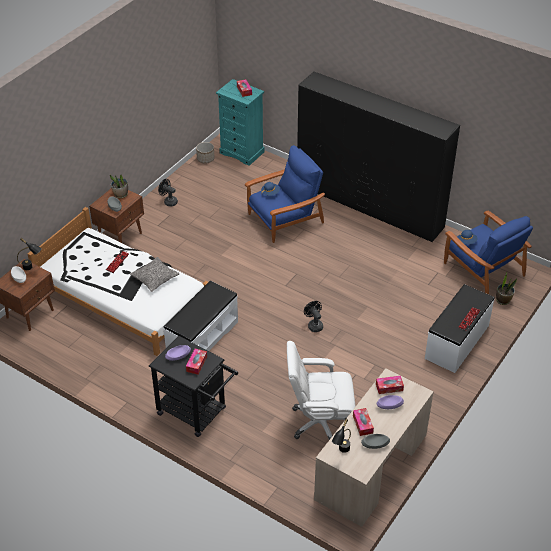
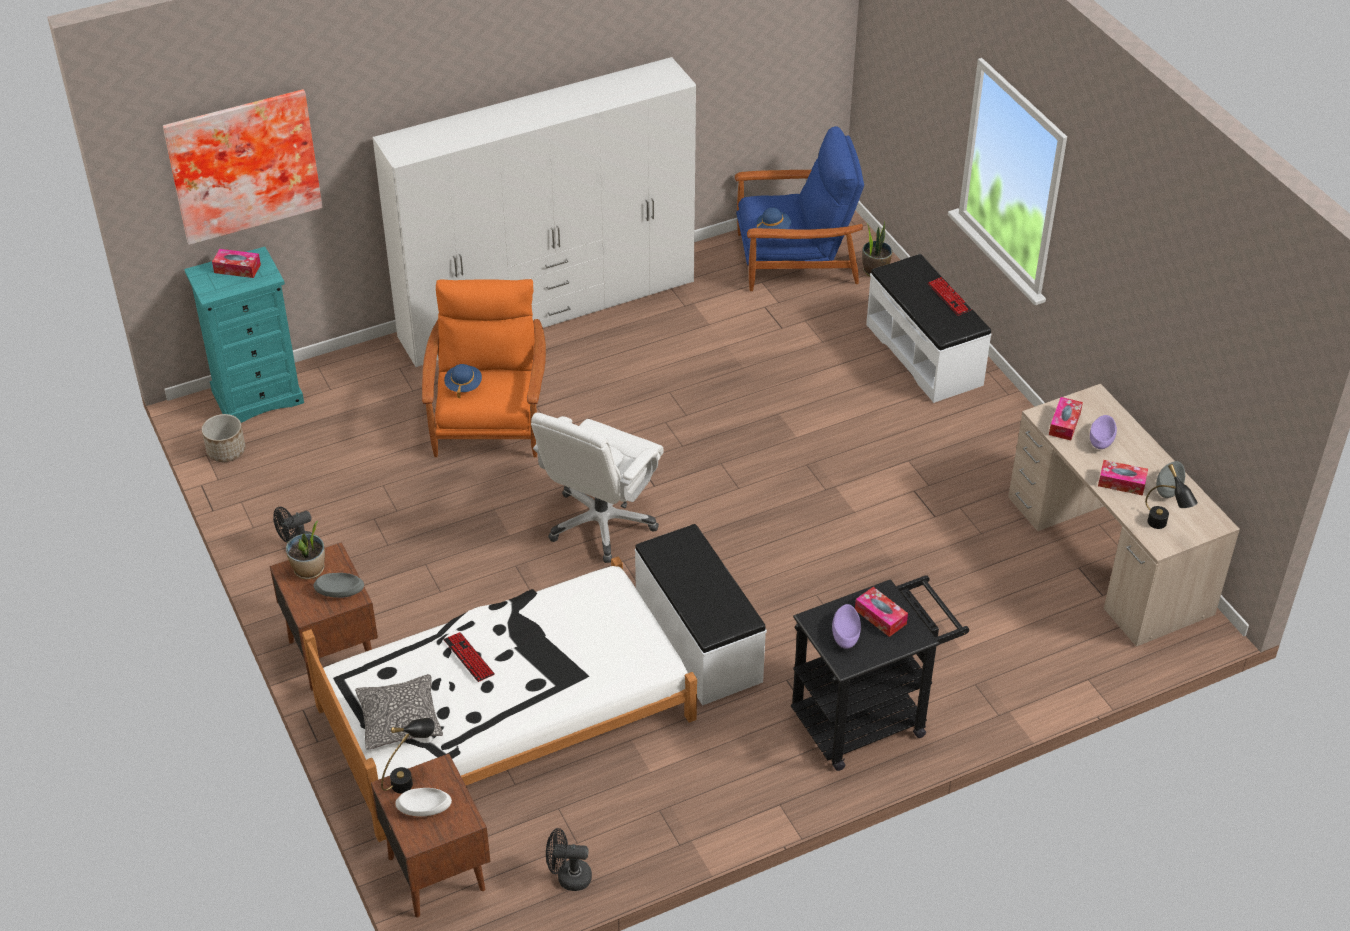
camera: 60 degrees left, 0 degrees up
(155, 278) = (555, 621): pillow -> pillow (400, 720)
(262, 48) = (243, 163): none -> picture
(285, 219) = (489, 418): blue armchair -> orange armchair
(314, 325) = (772, 491): black fan -> black fan (568, 877)
(319, 422) = (986, 574): white office chair -> white office chair (601, 523)
(368, 206) = (548, 309): black wardrobe -> white wardrobe

